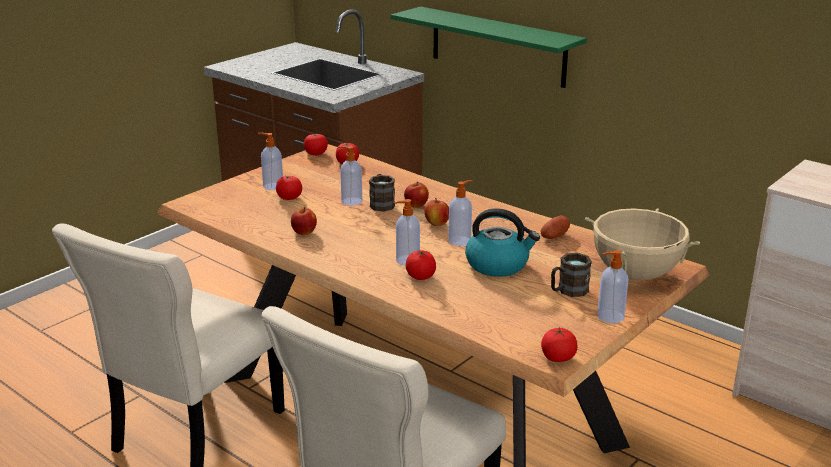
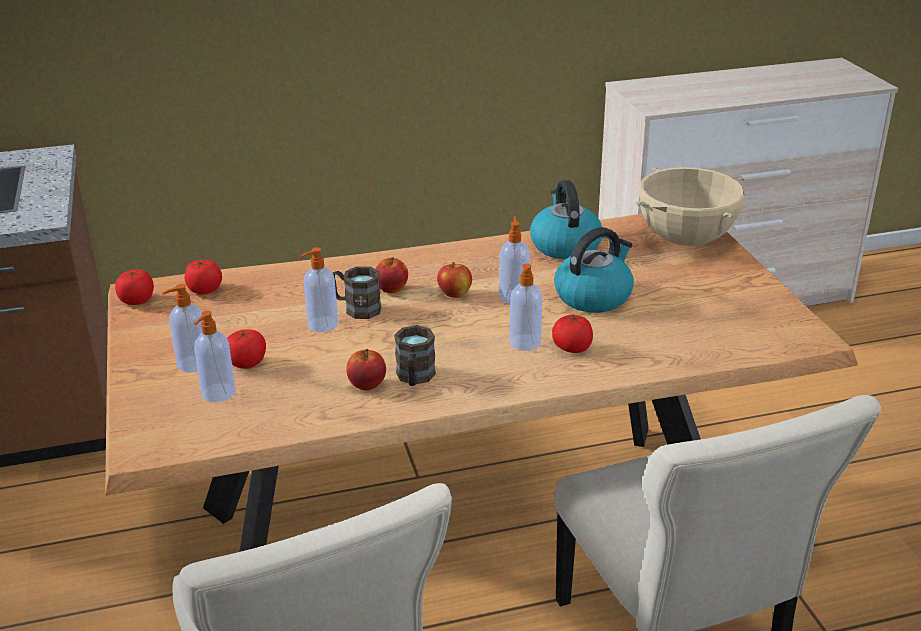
camera: 55 degrees left, 5 degrees up
(497, 46) = (192, 70): green shelf -> none
(554, 236) = (564, 245): potato -> kettle
(558, 358) = (811, 336): tomato -> none
(568, 291) = (686, 283): brown mug -> brown mug (415, 378)
(609, 317) = (755, 283): soap dispenser -> soap dispenser (218, 394)

